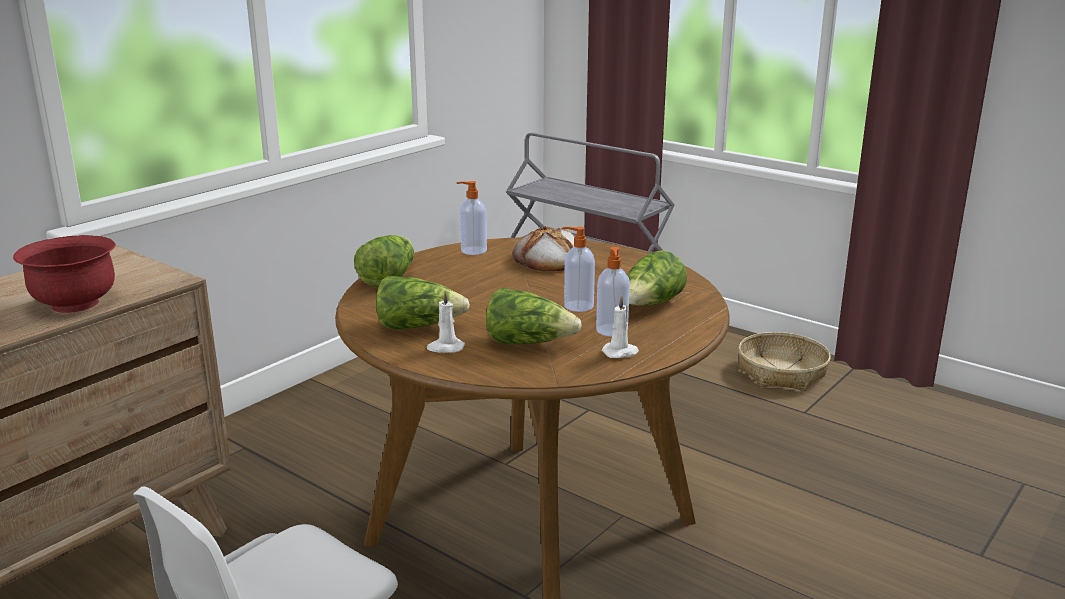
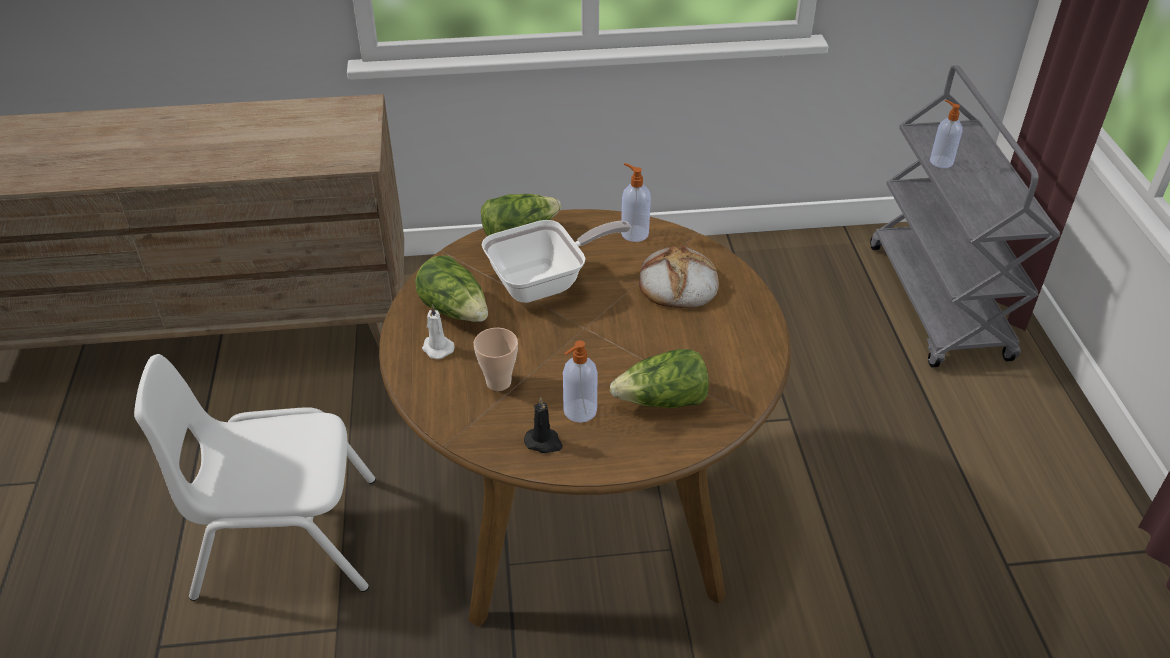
camera: 45 degrees right, 20 degrees up
(75, 304) = (276, 158): red bowl -> none
(459, 290) = (545, 283): none -> frying pan
(529, 343) = (498, 382): lettuce -> cup
(577, 306) = (602, 361): soap dispenser -> soap dispenser (940, 161)
(620, 352) = (544, 442): white candle -> black candle
(781, 372) = (1056, 500): basket -> none

